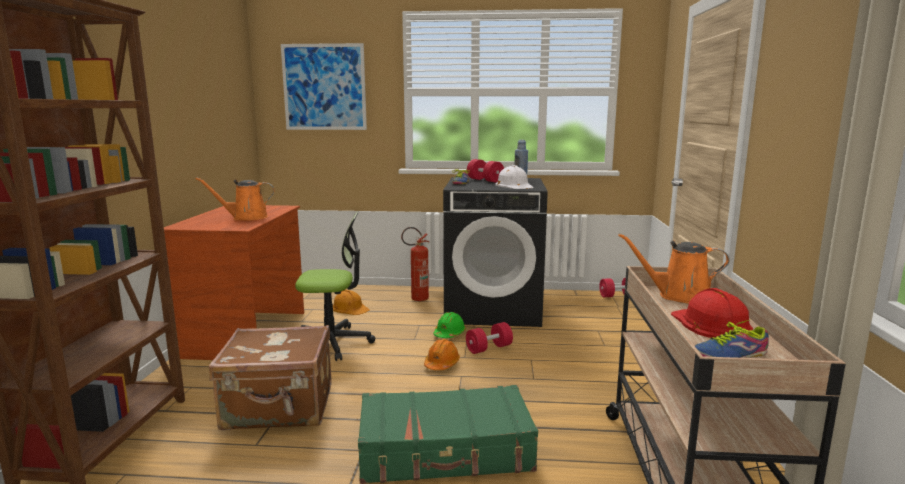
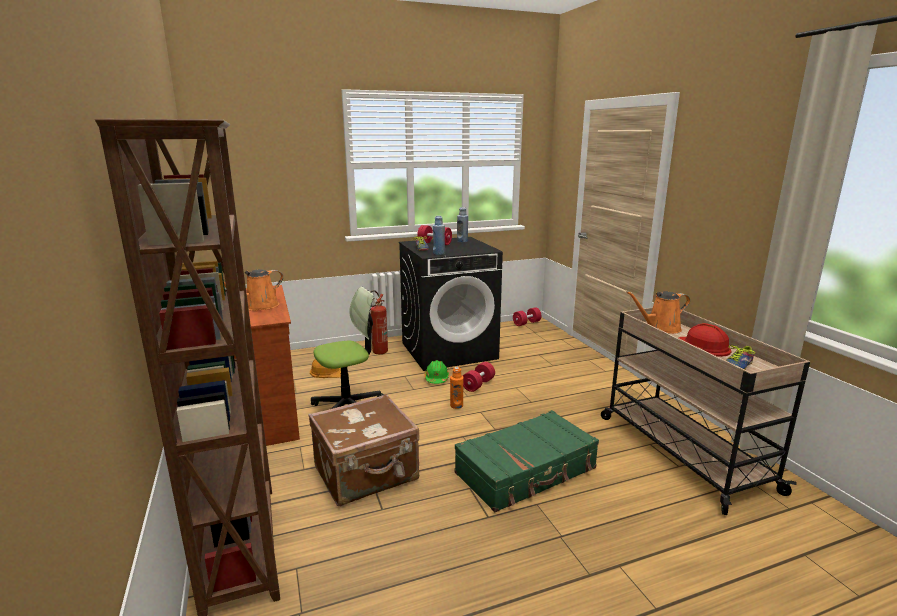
camera: 25 degrees left, 5 degrees up
(324, 87) = (266, 162): picture -> none
(441, 364) = (456, 405): orange hard hat -> orange bottle
(469, 187) = (439, 253): none -> blue bottle
(514, 185) = (468, 247): white hard hat -> none

